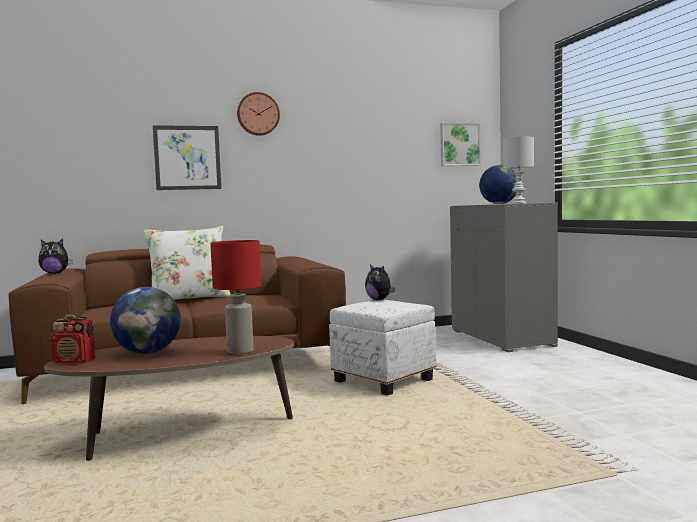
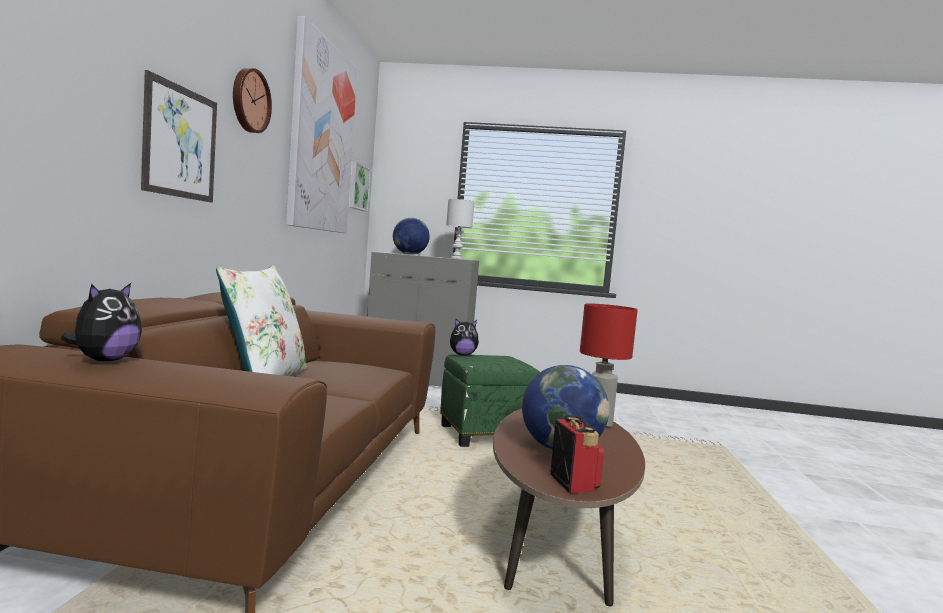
camera: 65 degrees left, 0 degrees up
(75, 361) = (573, 483): radio -> radio turned 45 degrees counterclockwise
(374, 115) = (322, 138): none -> picture
(385, 381) = (485, 435): white ottoman -> green ottoman

